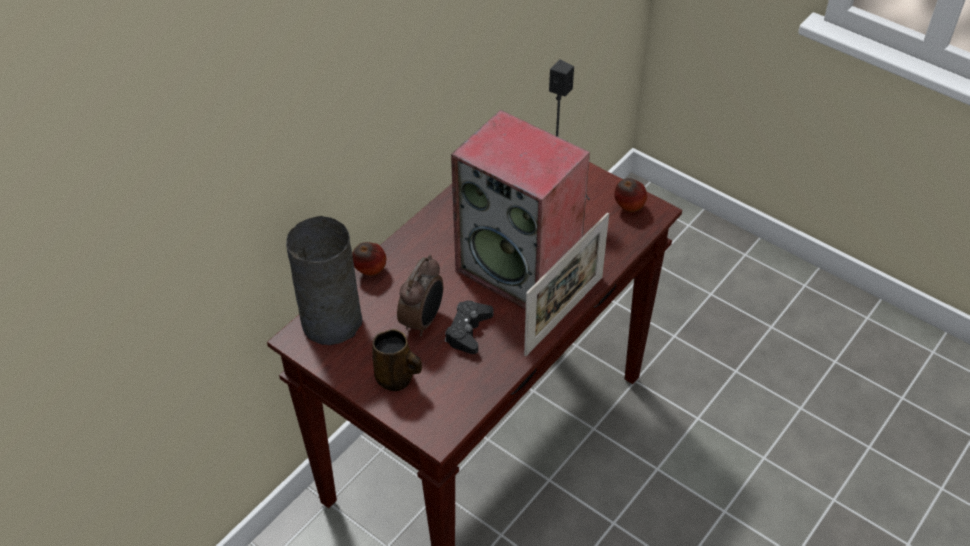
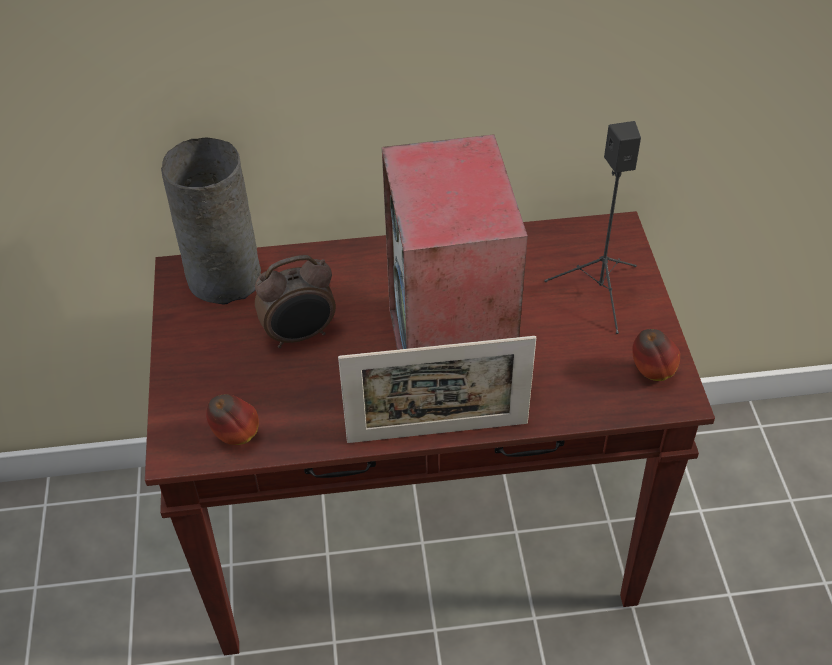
camera: 45 degrees right, 0 degrees up
(370, 271) = (314, 256): apple -> apple (236, 436)
(396, 379) = (209, 371): brown mug -> none
(468, 331) = (327, 376): black game controller -> none

